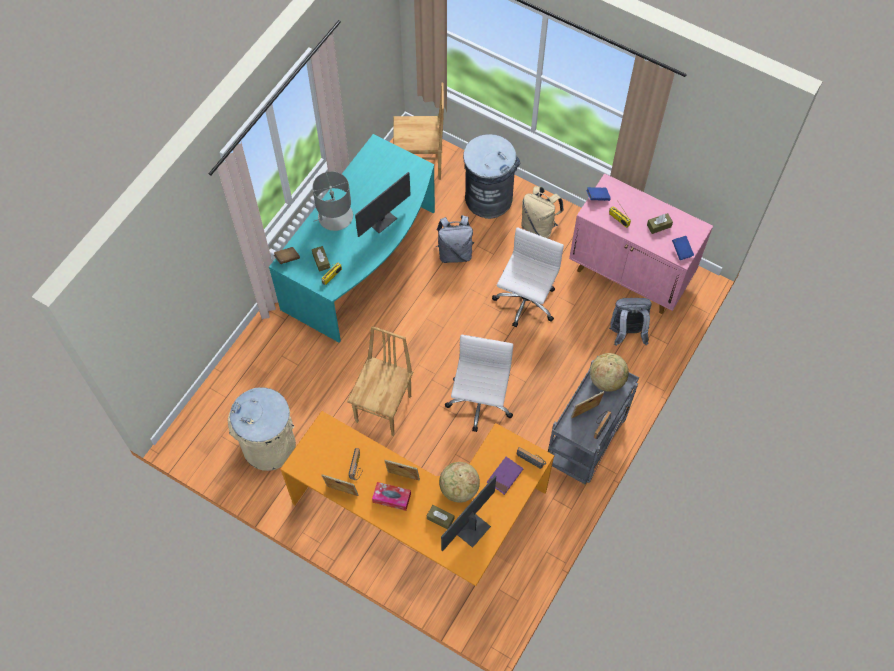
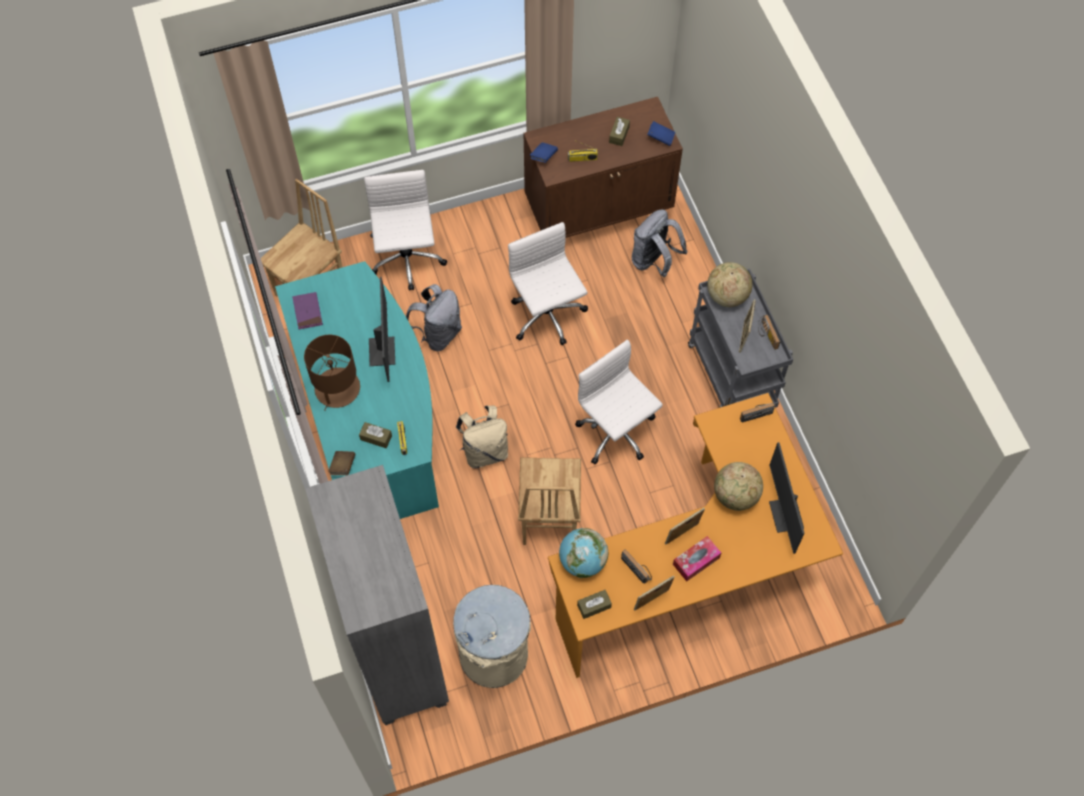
camera: 50 degrees left, 0 degrees up
(227, 393) = (399, 653): none -> grey bookcase
(334, 432) = (582, 561): none -> globe
(335, 216) = (337, 389): grey table lamp -> brown table lamp
(384, 409) = (548, 519): brown chair -> brown chair turned 150 degrees counterclockwise
(440, 518) = (752, 534): brown tissue box -> brown tissue box (594, 606)
(488, 198) = (407, 261): grey trash can -> white office chair
(505, 476) = (755, 448): purple book -> purple book (307, 312)
(539, 226) = (478, 244): beige backpack -> beige backpack (485, 451)
(630, 275) = (599, 213): pink cabinet -> brown cabinet

